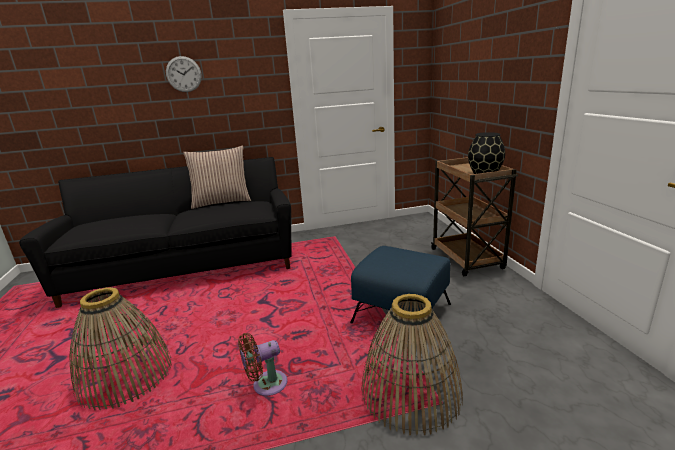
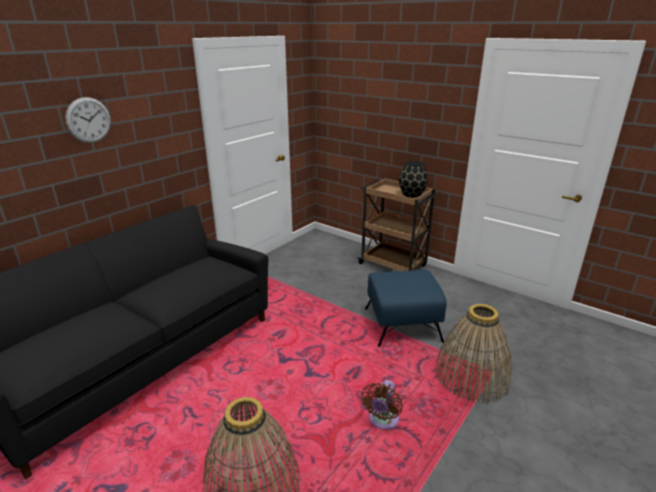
camera: 40 degrees left, 5 degrees up
(222, 202) = (168, 270): pillow -> none

